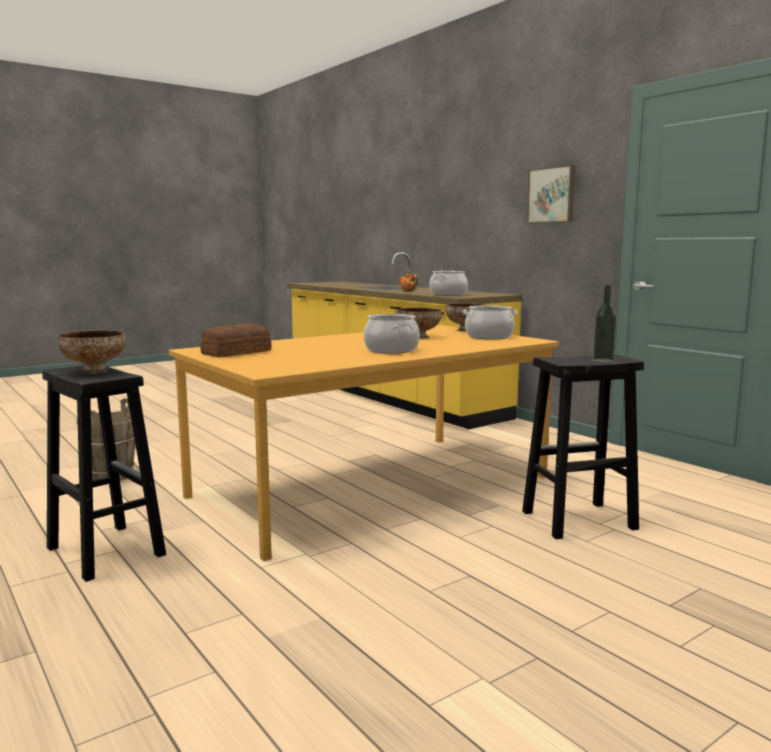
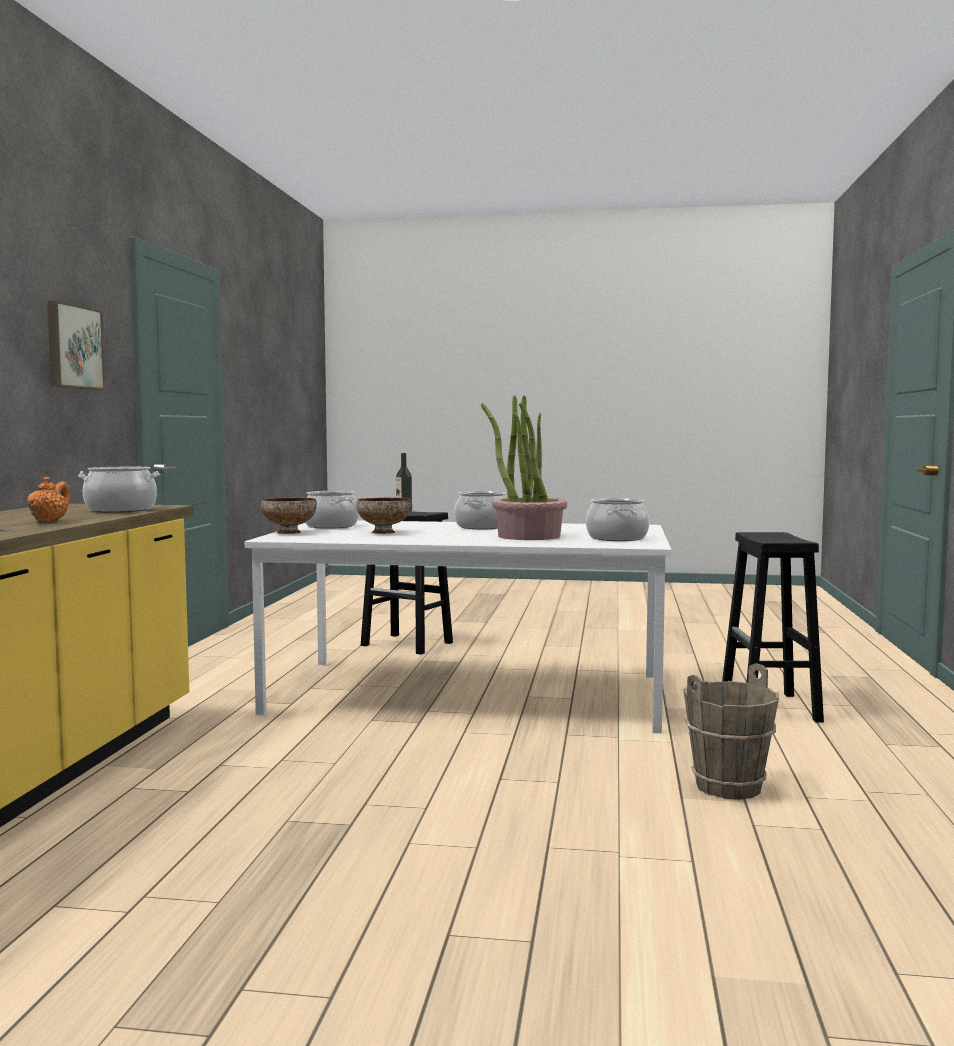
camera: 135 degrees left, 5 degrees down
(94, 371) = (771, 538): bowl -> none
(235, 353) = (617, 538): bread -> cooking pot
(308, 346) = (528, 536): none -> potted plant
(372, 487) = (470, 693): orange dining table -> white dining table

